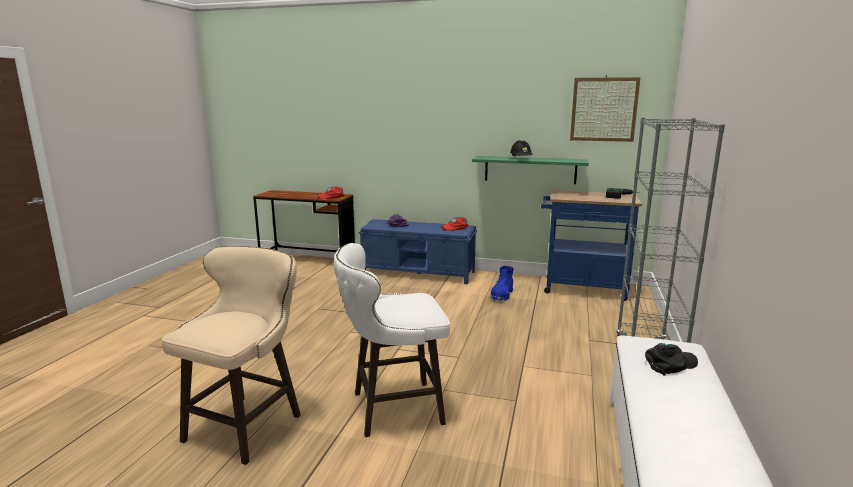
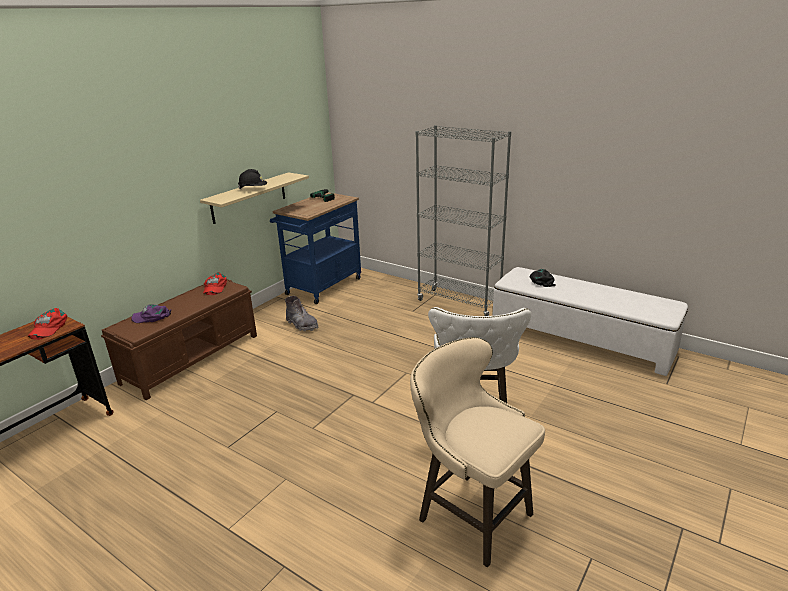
camera: 70 degrees left, 10 degrees up
(419, 273) = (192, 358): blue bench -> brown bench
(502, 295) = (302, 325): blue boot -> grey boot
(530, 169) = (249, 197): green shelf -> beige shelf
(604, 108) = (290, 121): picture -> none

